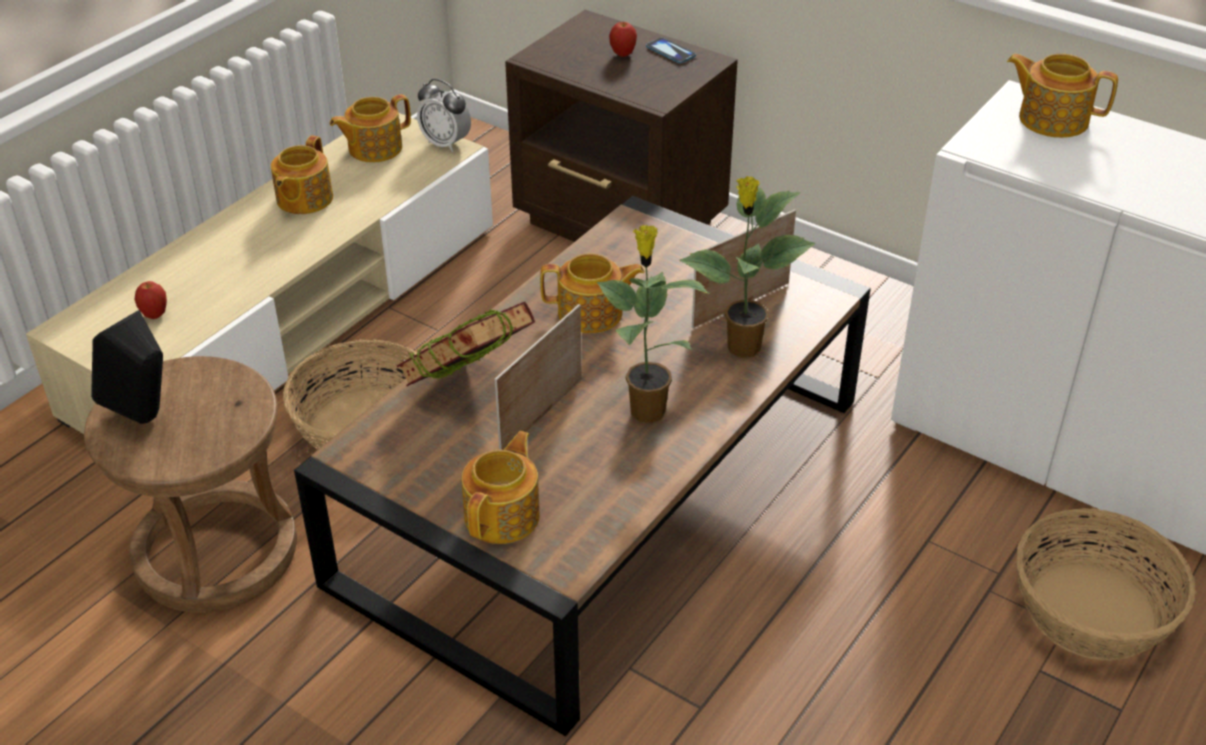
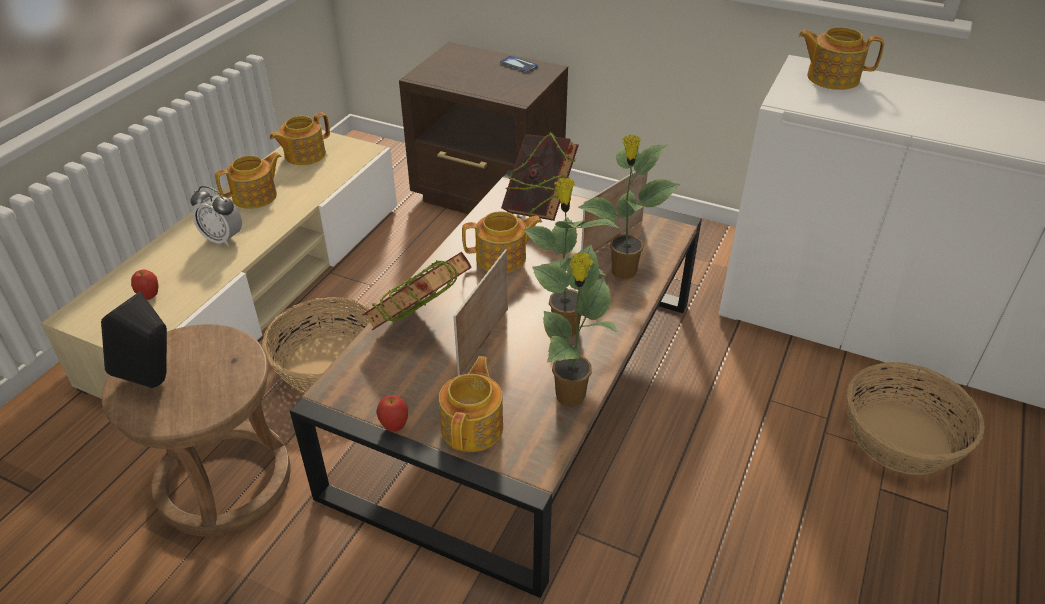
camera: 10 degrees left, 0 degrees up
(303, 199) = (256, 196): teapot -> teapot turned 135 degrees counterclockwise
(446, 143) = (358, 147): alarm clock -> alarm clock (223, 239)
(623, 54) = (484, 69): apple -> apple (394, 426)
(630, 495) = (571, 397): none -> potted plant
(656, 254) = (539, 209): none -> book

